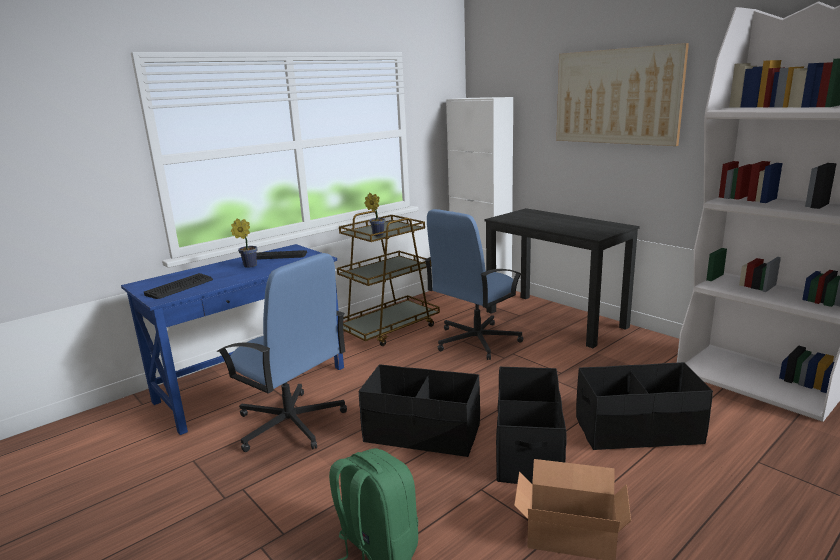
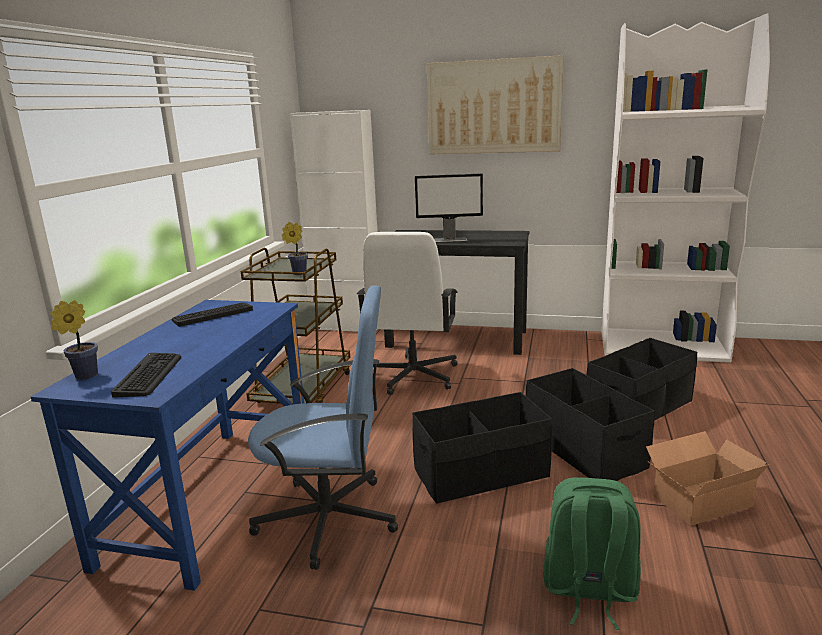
camera: 35 degrees left, 0 degrees up
(248, 266) = (196, 332): potted plant -> potted plant (83, 376)
(475, 341) = (412, 376): blue office chair -> white office chair
(547, 224) = (449, 240): none -> monitor

